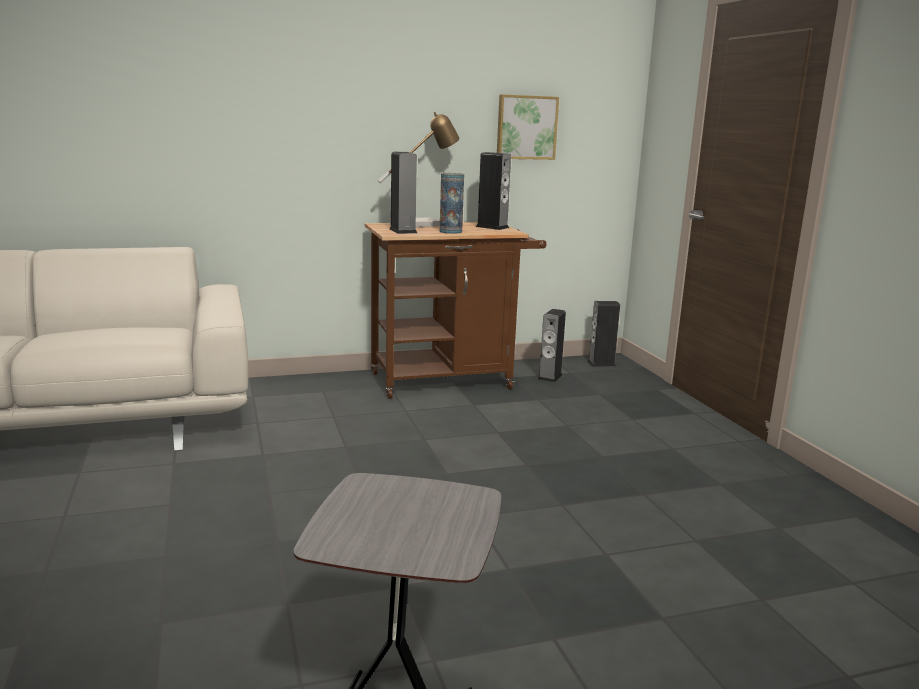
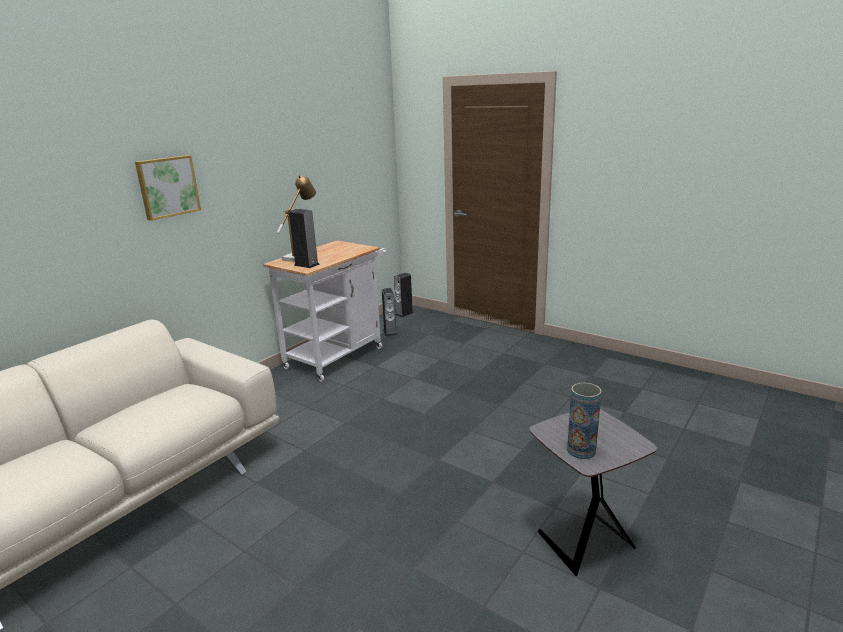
camera: 35 degrees left, 5 degrees up
(450, 231) = (335, 257): vase -> vase (581, 450)
(450, 380) = (338, 355): brown cart -> white cart
(492, 227) = (346, 246): speaker -> none
(526, 127) = (340, 172): picture -> picture (167, 187)

